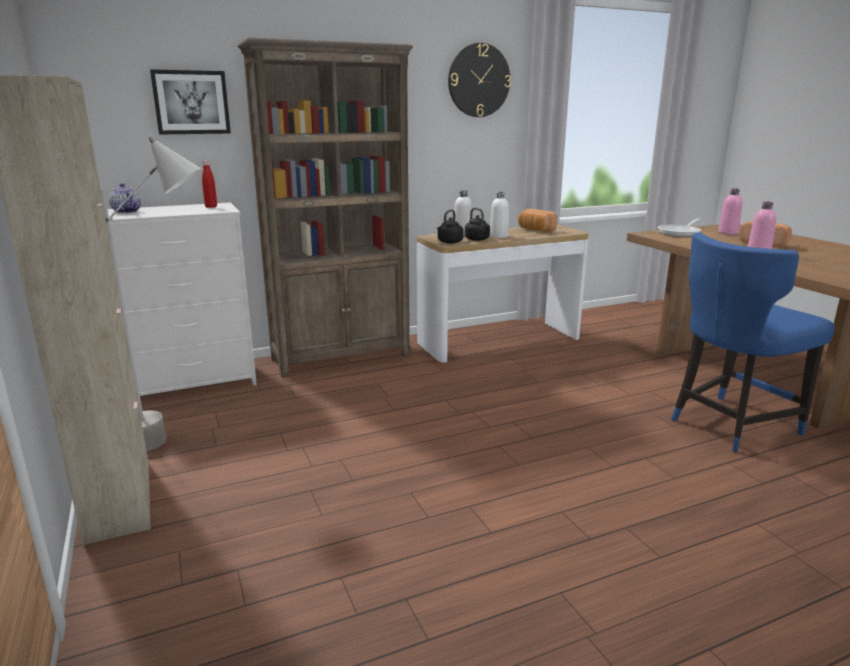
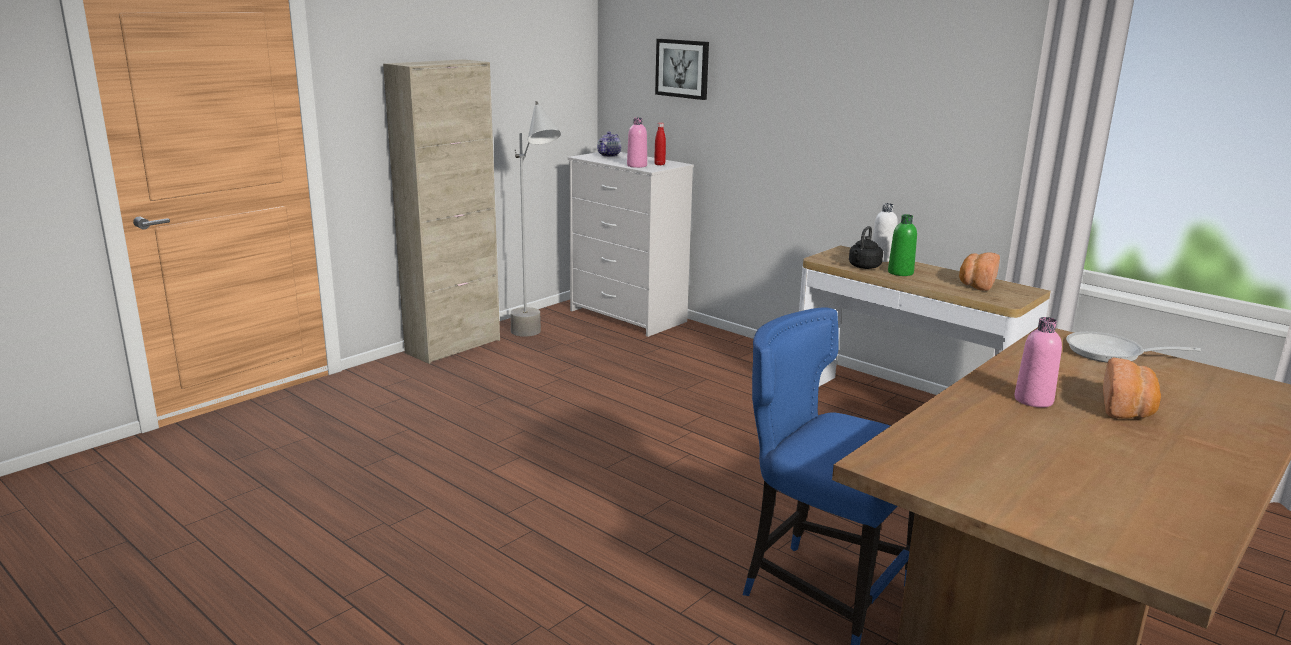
camera: 65 degrees right, 0 degrees up
(342, 357) = (746, 352): brown bookcase -> none
(449, 242) = (827, 259): black kettle -> none
(479, 80) = (977, 64): wall clock -> none
(498, 236) = (900, 273): white bottle -> green bottle
(728, 233) = (1184, 384): pink bottle -> pink bottle (637, 166)

